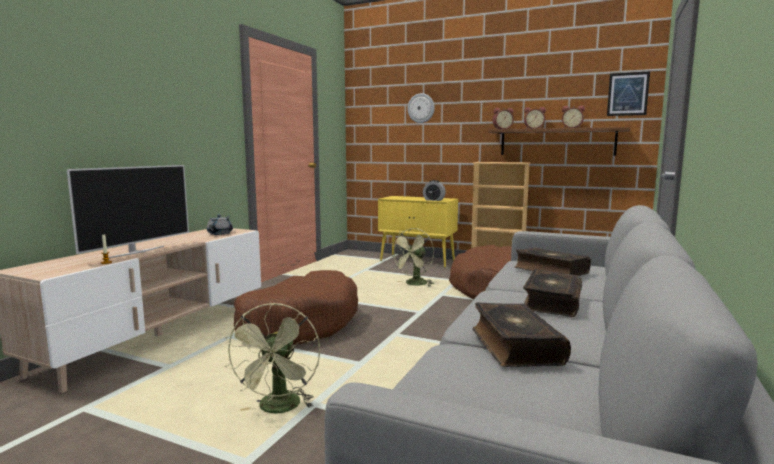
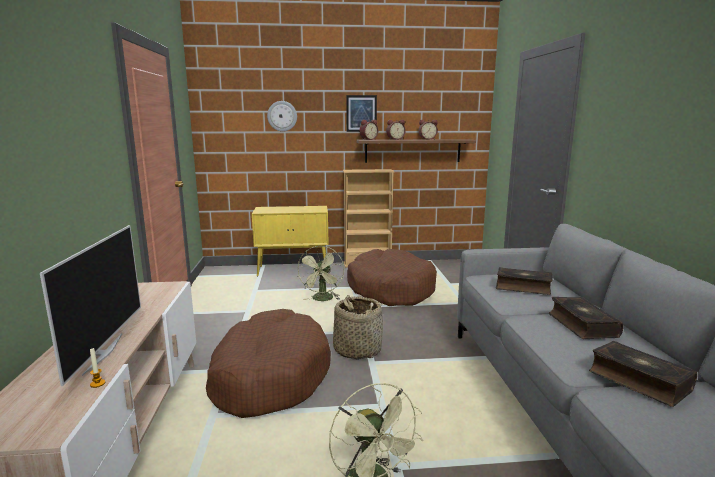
camera: 30 degrees left, 5 degrees up
(220, 233) = (153, 295): grey teapot -> none
(394, 323) = (357, 350): none -> basket
(434, 200) = (310, 210): alarm clock -> none
(628, 94) = (467, 110): picture -> picture (361, 113)

